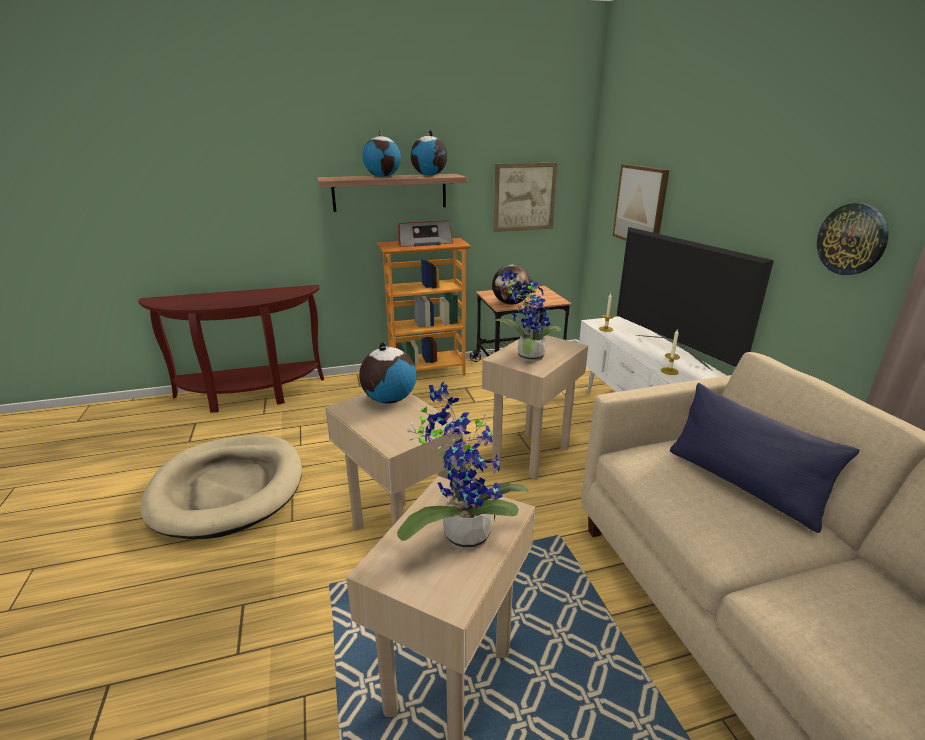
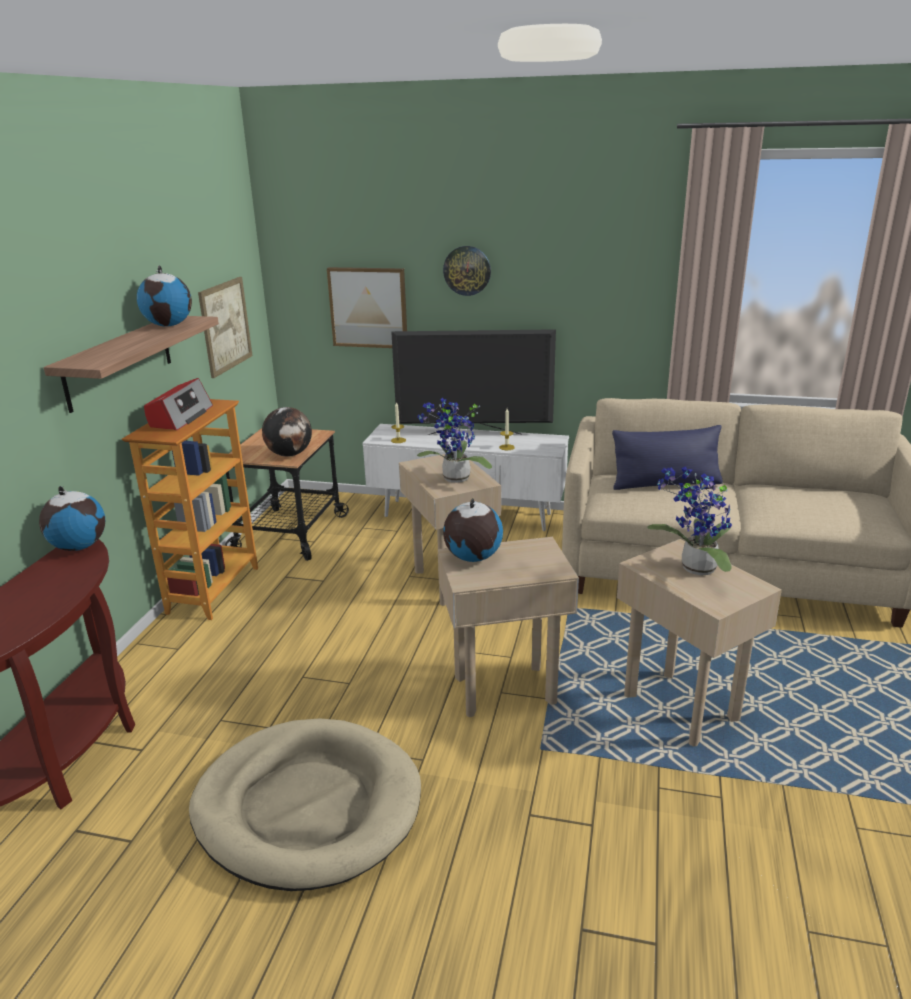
camera: 60 degrees left, 0 degrees up
(383, 177) = (132, 342): globe -> globe (79, 546)
(852, 239) = (614, 302): wall clock -> wall clock (467, 270)

